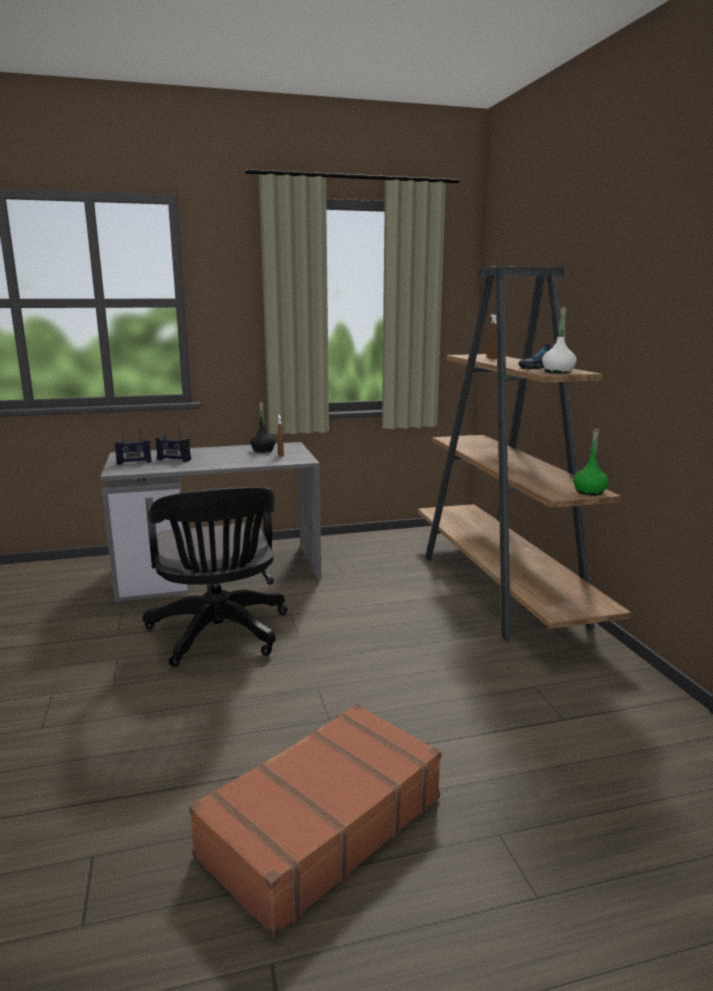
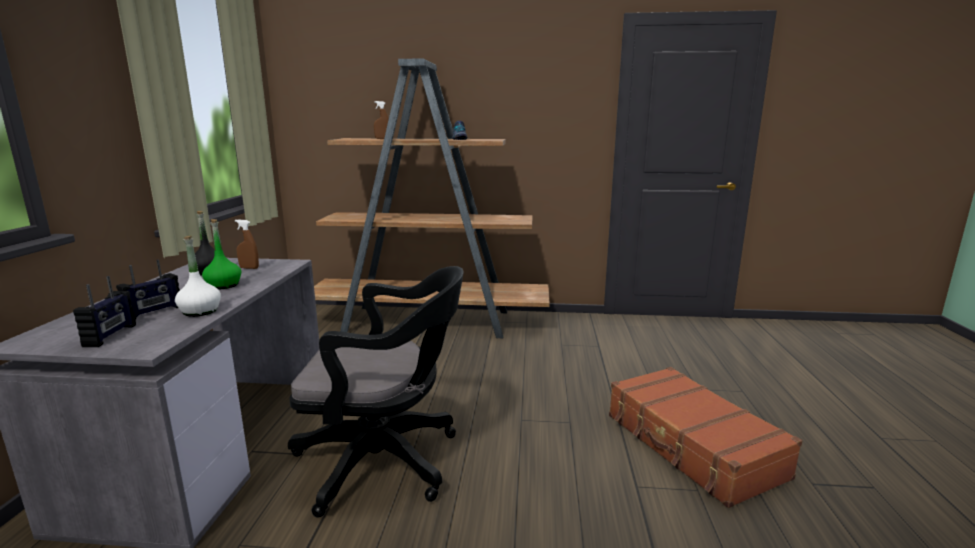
camera: 70 degrees left, 0 degrees up
(557, 372) = (489, 139): white bottle -> white bottle (200, 311)
(589, 492) = (520, 217): green bottle -> green bottle (224, 285)

